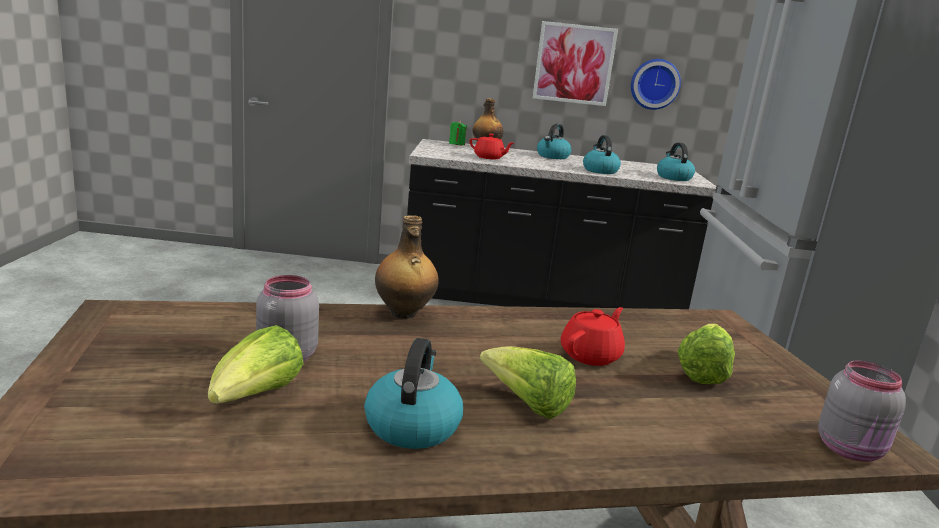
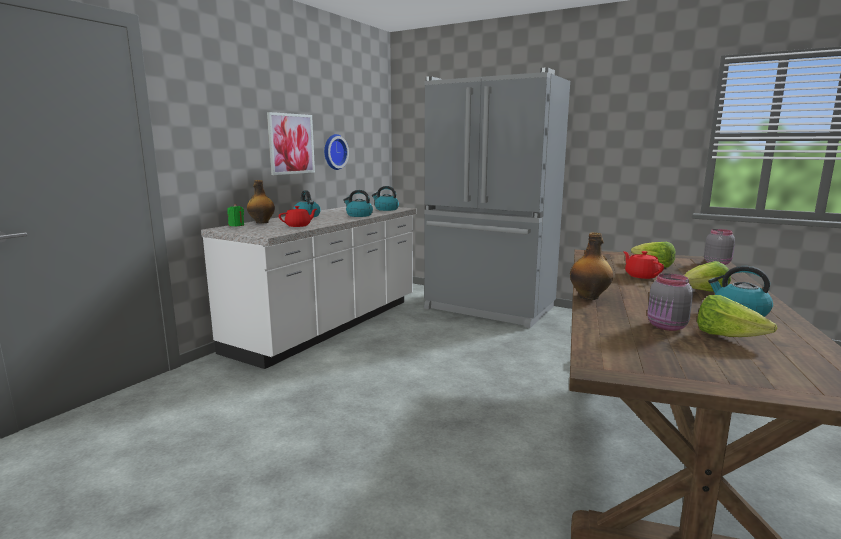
camera: 60 degrees left, 5 degrees down
(540, 299) = (328, 325): black counter -> white counter

